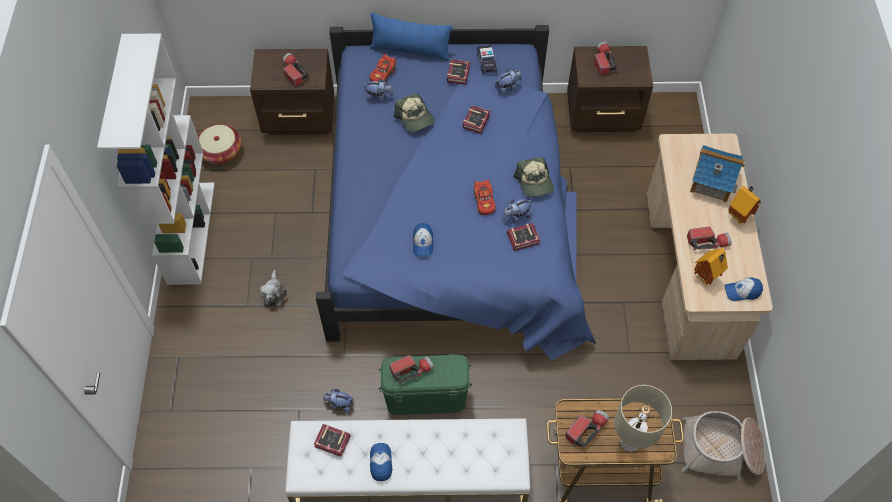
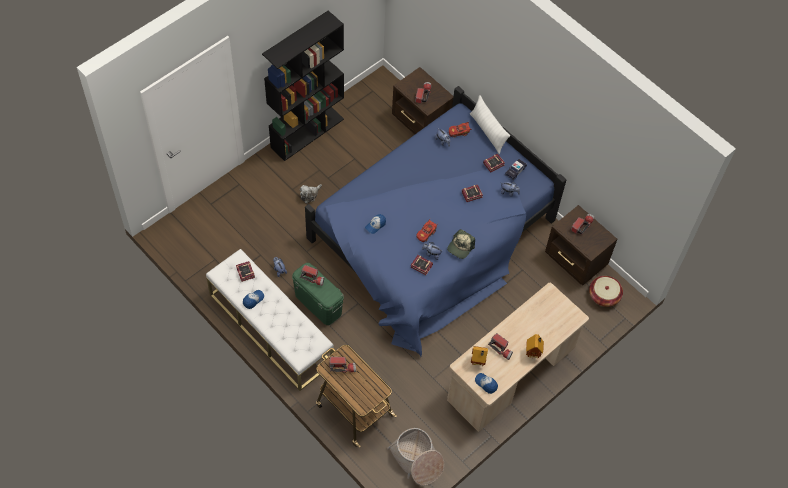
camera: 45 degrees right, 0 degrees up
(190, 232) = (307, 132): white bookcase -> black bookcase
(221, 152) = (364, 106): basket -> basket (604, 296)
(410, 50) = (488, 132): blue pillow -> white pillow
(415, 118) = (445, 166): cap -> none
(630, 442) = (353, 390): beige table lamp -> none
(712, 182) = (543, 326): toy house -> none

